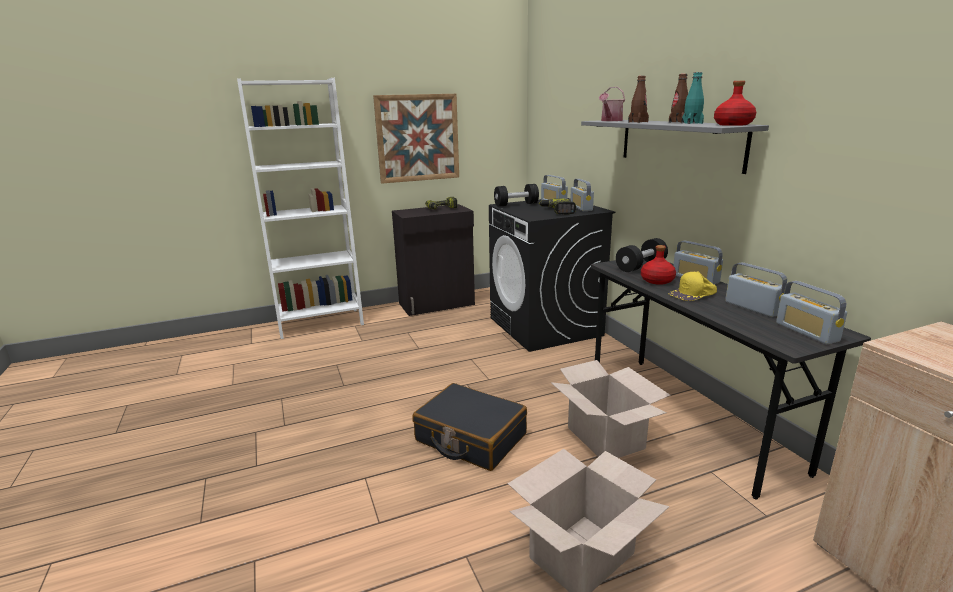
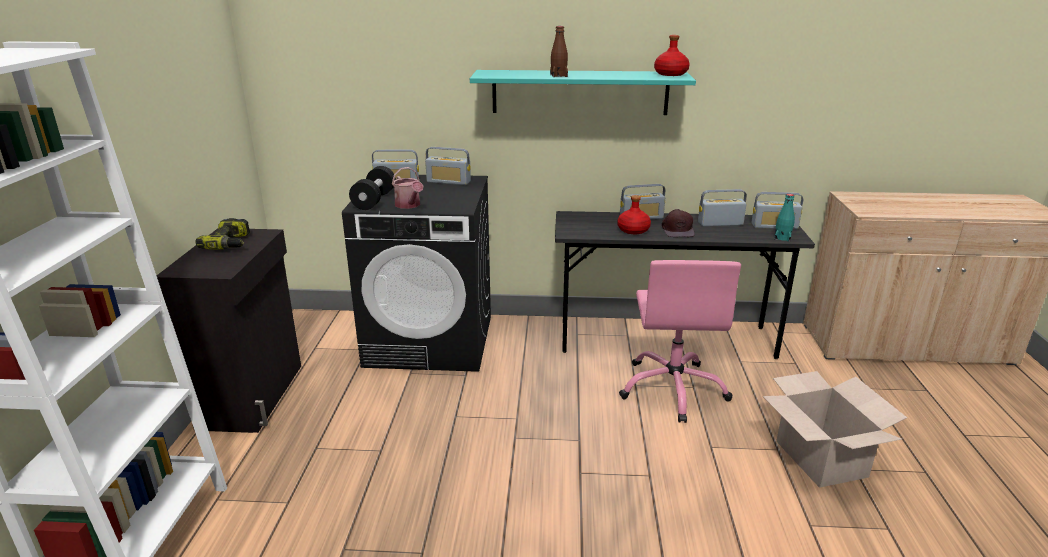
camera: 65 degrees left, 5 degrees up
(418, 138) = (148, 134): picture -> none
(470, 438) = (629, 468): black suitcase -> none
(557, 211) = (447, 193): power drill -> none
(604, 438) = (673, 389): cardboard box -> pink office chair
(610, 120) = (504, 75): watering can -> watering can (409, 205)
(641, 266) = (588, 223): black dumbbell -> none
(678, 122) = (593, 72): brown bottle -> none
(679, 143) = (580, 92): grey shelf -> turquoise shelf
(692, 123) = (624, 74): turquoise bottle -> turquoise bottle (782, 238)
(693, 294) = (677, 230): yellow cap -> brown cap

